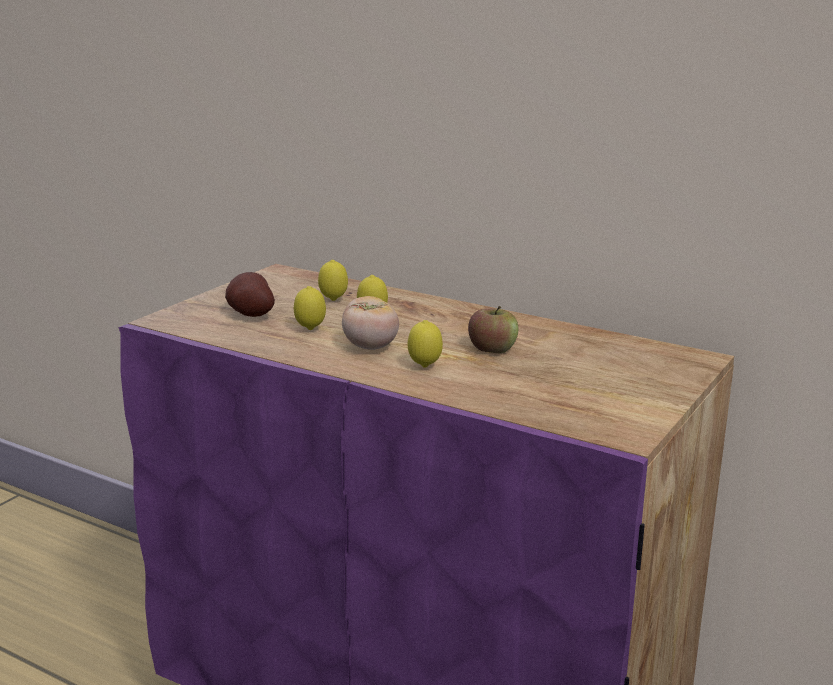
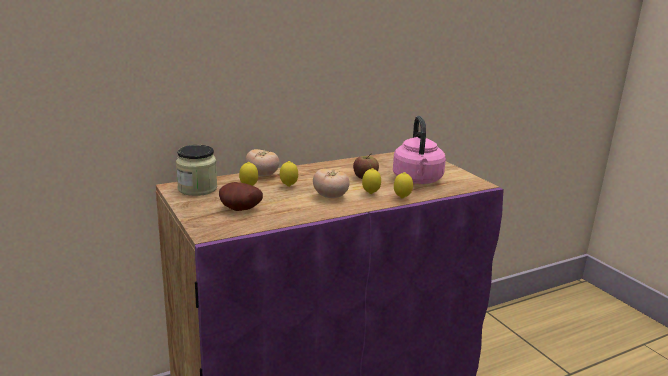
camera: 60 degrees left, 0 degrees up
(289, 281) = (197, 189): none -> jar
(310, 330) = (286, 202): lemon -> lemon (402, 198)
(390, 295) = (262, 175): none -> tomato
(546, 385) = (417, 180): none -> pink kettle

